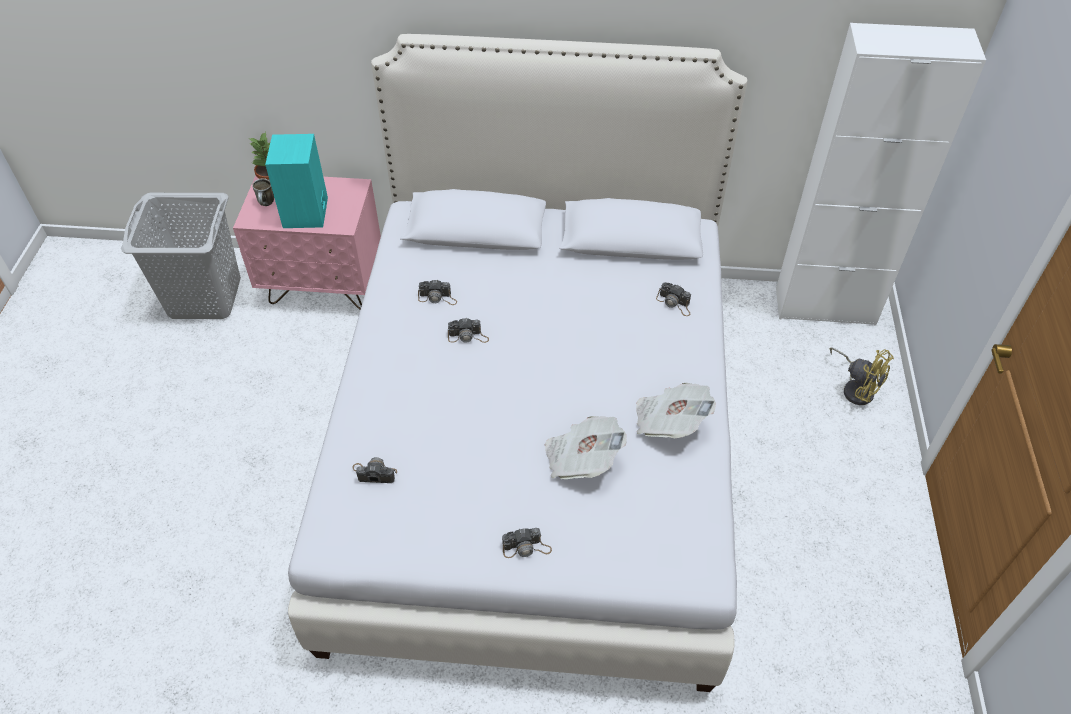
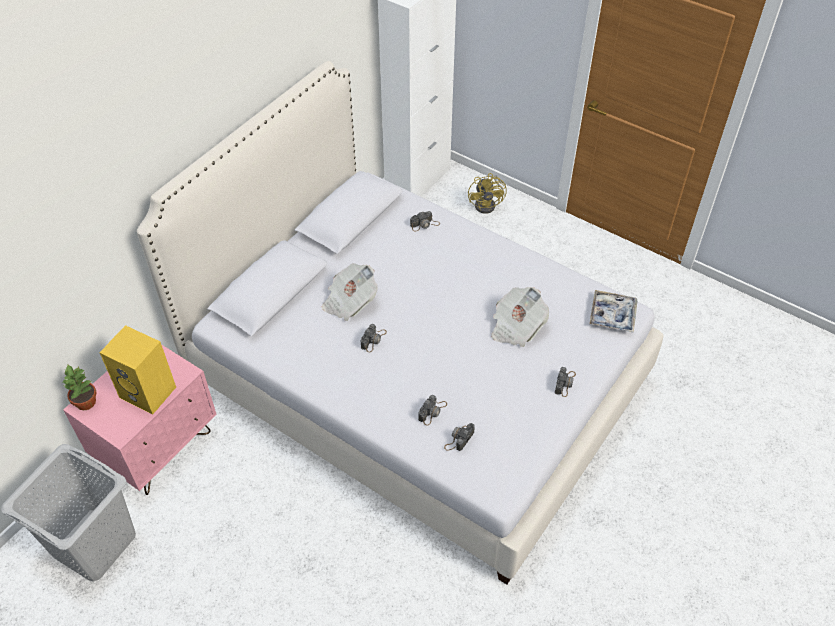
camera: 60 degrees left, 0 degrees up
(266, 204) = (112, 415): mug -> none
(306, 213) = (149, 392): turquoise speaker -> yellow speaker
(437, 298) = (322, 342): camera -> camera (432, 411)
(669, 422) = (516, 273): newspaper -> newspaper (349, 302)
(680, 557) = (612, 315): none -> tray
(856, 388) = (488, 204): yellow fan -> yellow fan turned 105 degrees clockwise

